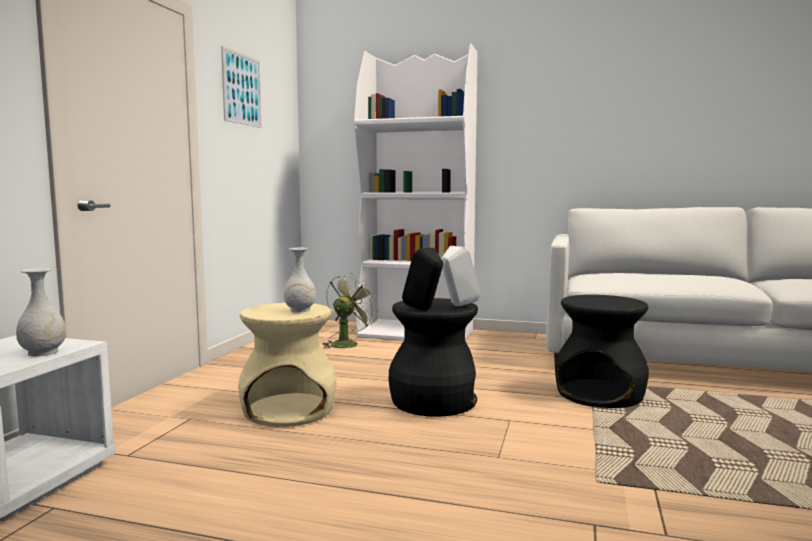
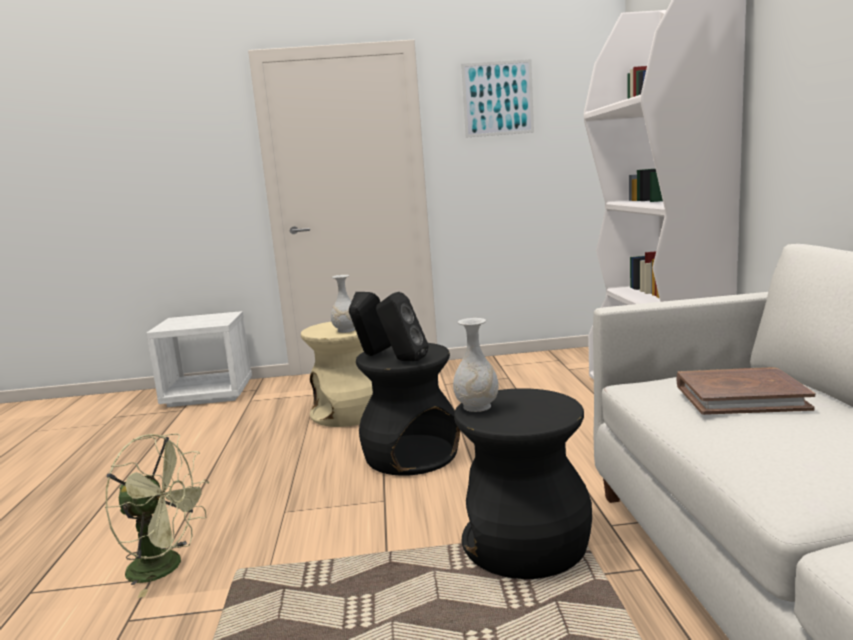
camera: 70 degrees right, 5 degrees up
(43, 352) = (198, 324): white vase -> white vase (477, 406)
(347, 344) = (558, 380): green fan -> green fan (166, 567)
(457, 306) = (403, 360): white speaker -> black speaker
(644, 274) = (740, 396): none -> brown book

